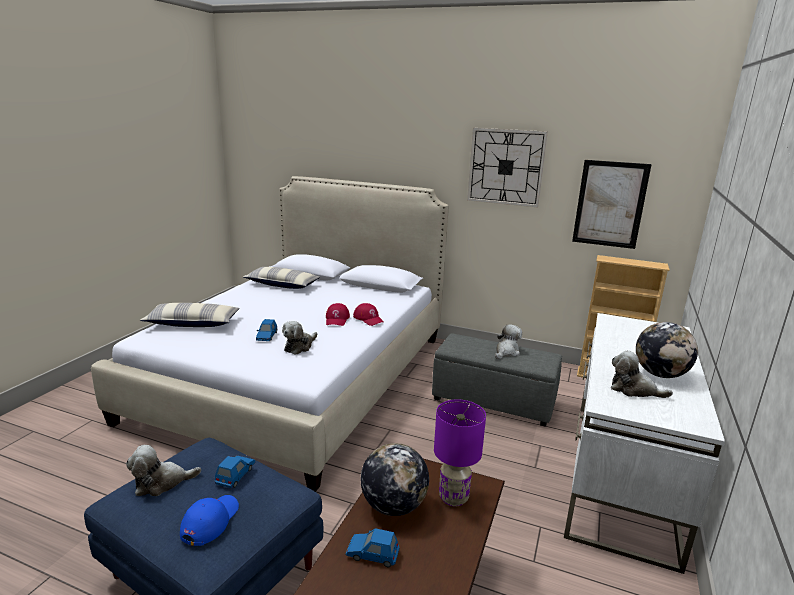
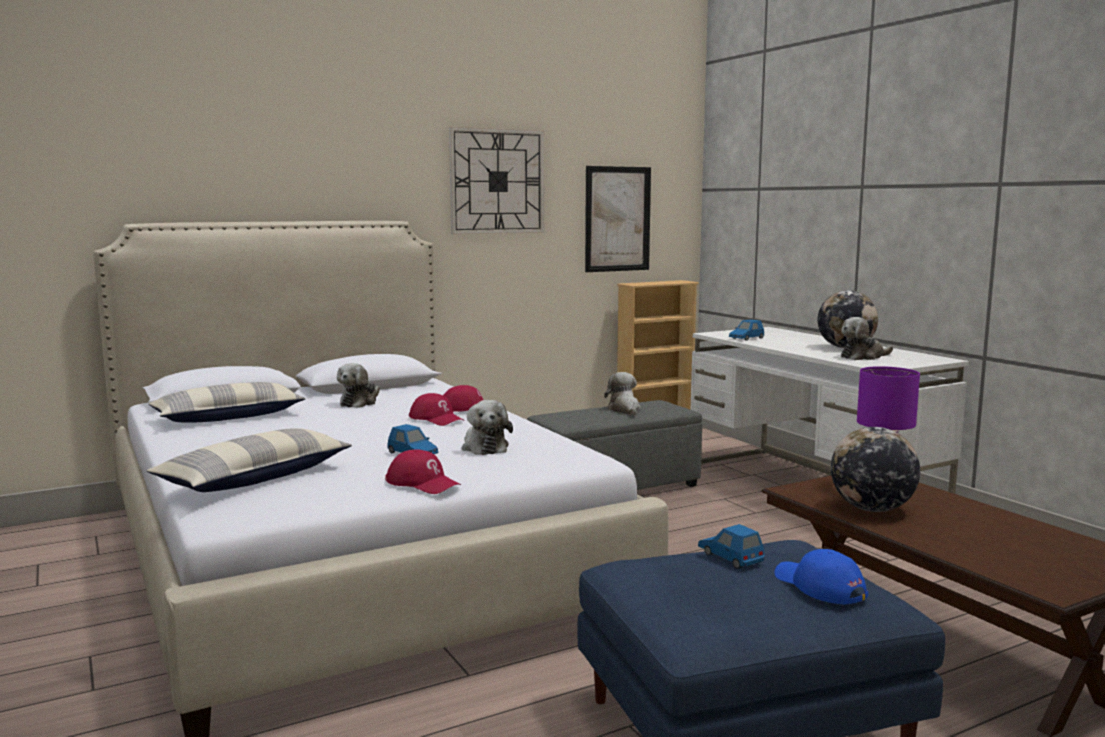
camera: 50 degrees left, 10 degrees down
(161, 482) = (692, 600): plush toy -> plush toy (360, 402)
(221, 355) = (423, 483): none -> red cap
(372, 554) = (943, 533): blue toy car -> blue toy car (746, 338)

